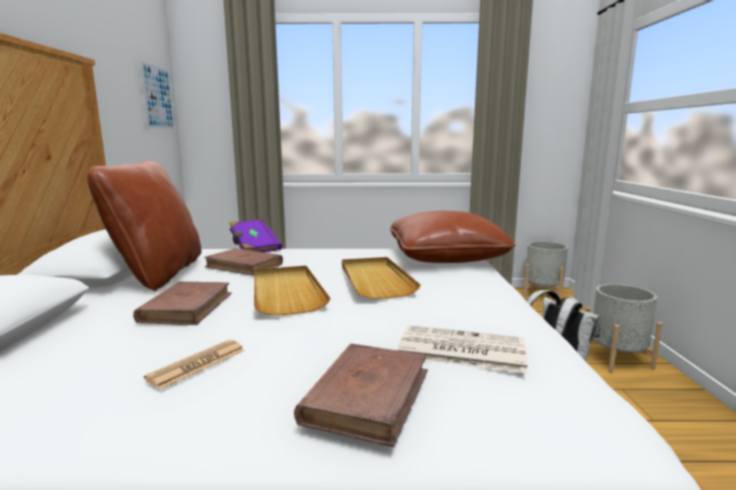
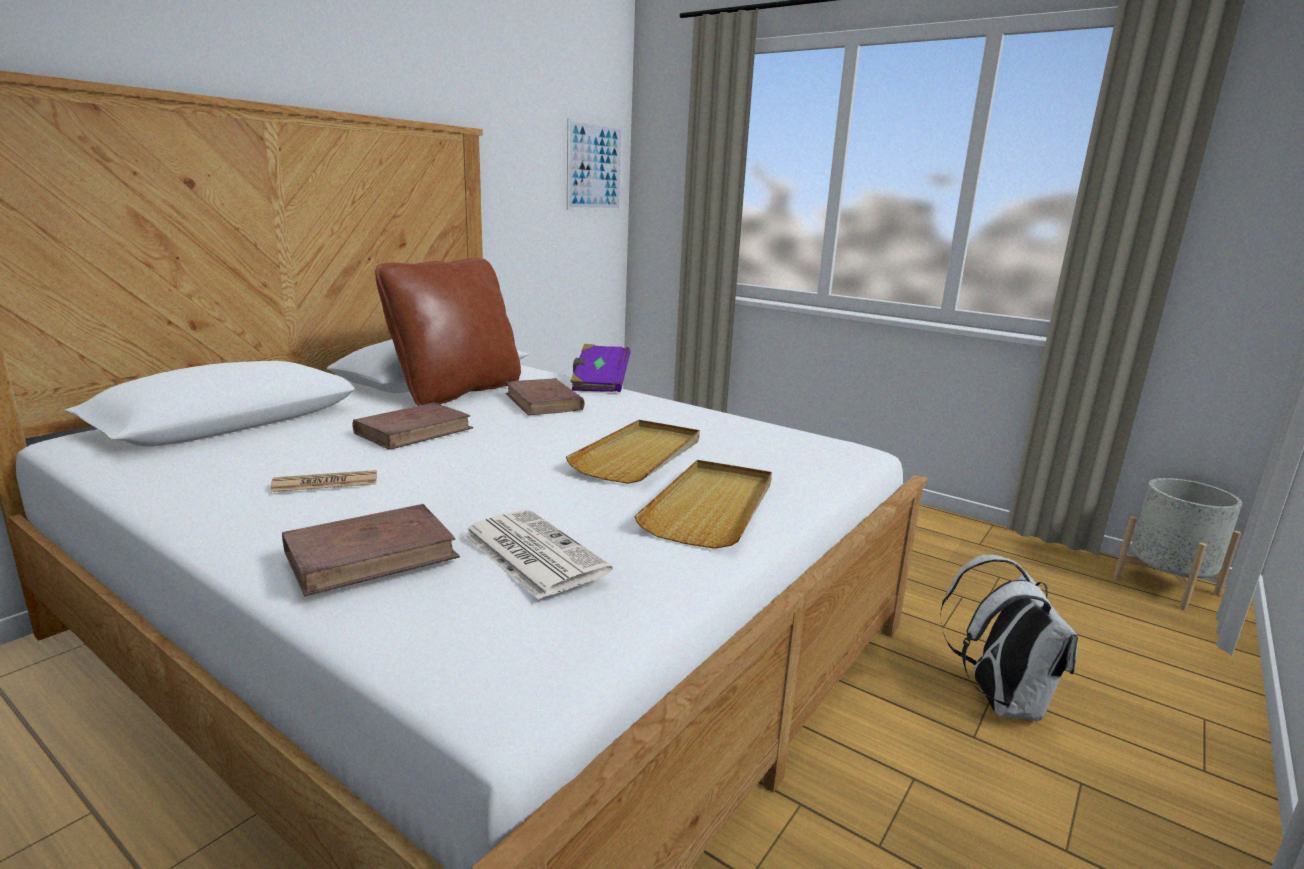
camera: 35 degrees right, 5 degrees up
(286, 292) = (515, 442): beige tray -> beige tray (711, 507)
(446, 257) = (805, 453): brown pillow -> none
(616, 359) = (1151, 740): grey planter -> none

